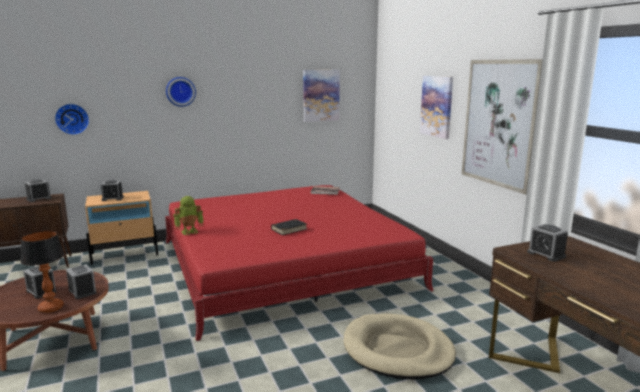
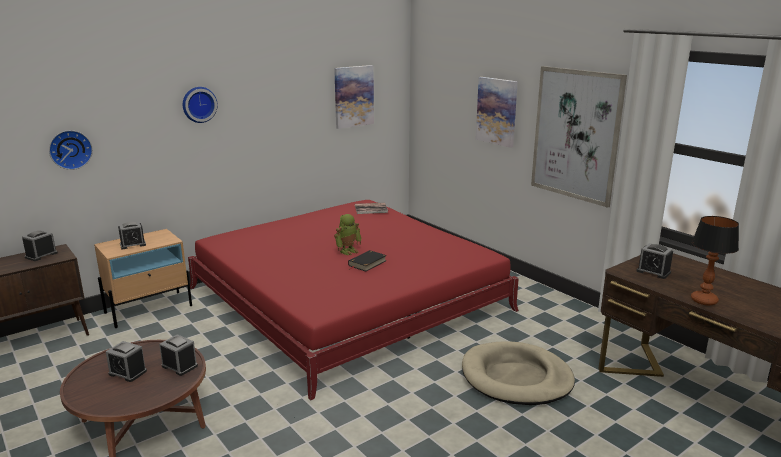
camera: 15 degrees left, 5 degrees up
(51, 308) = (158, 390): table lamp -> table lamp (703, 300)
(189, 231) = (256, 278): toy robot -> toy robot (348, 251)

